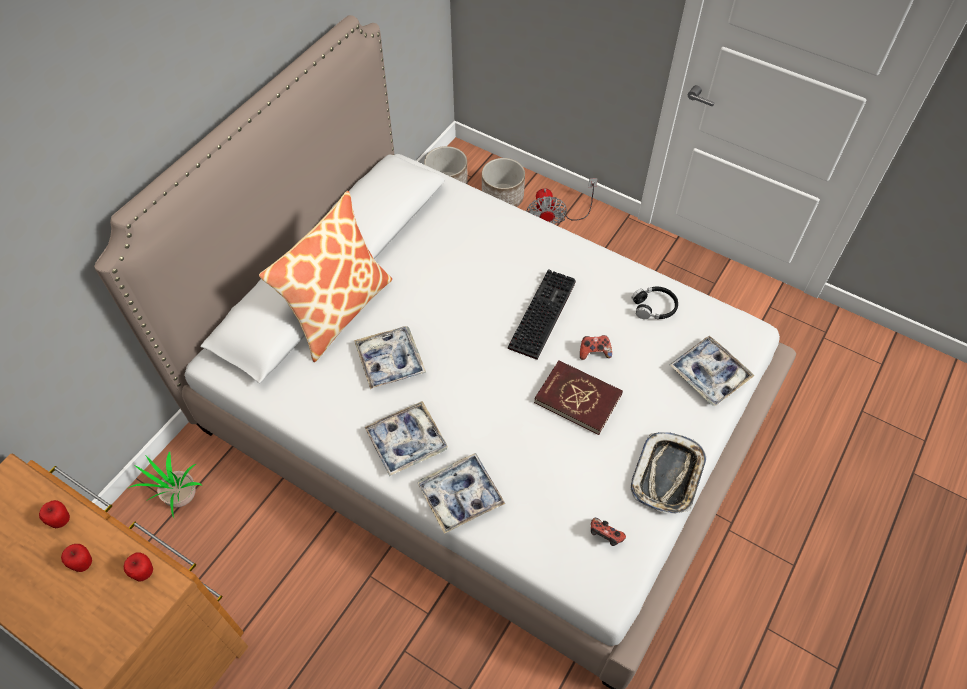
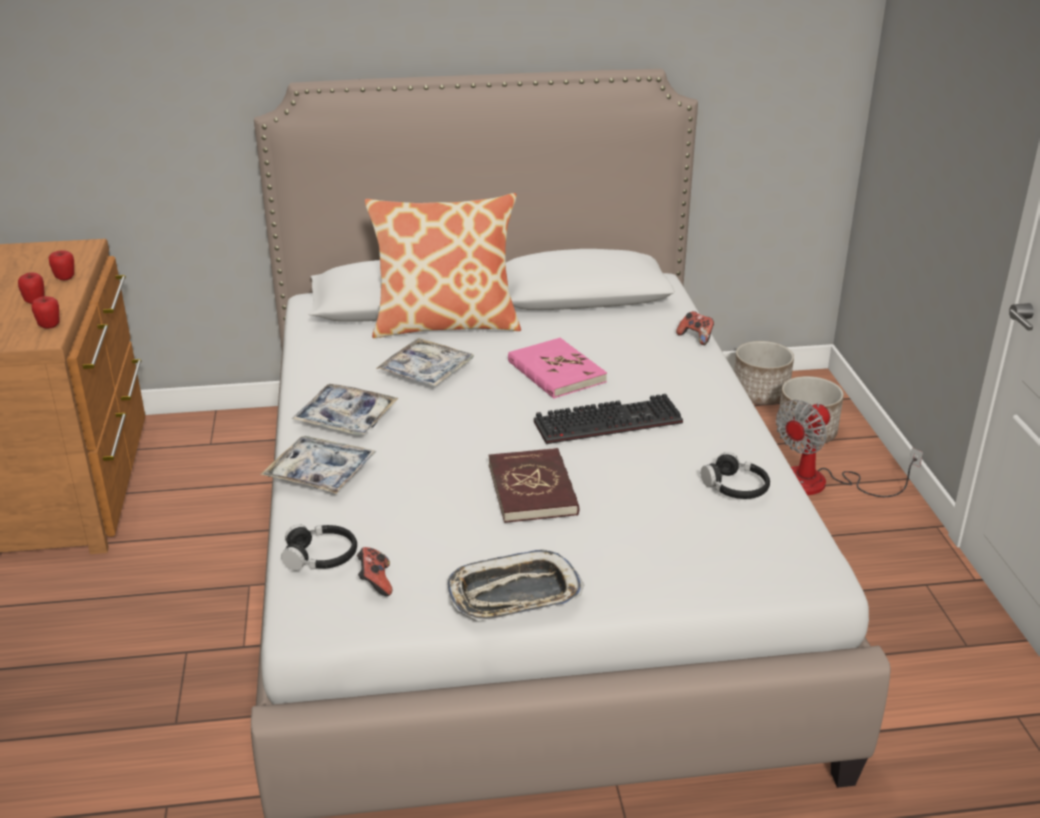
camera: 50 degrees right, 25 degrees down
(180, 498) = (219, 440): potted plant -> none
(460, 297) = (556, 372): none -> pink book
(556, 550) = (321, 556): none -> black headphones
(594, 352) = (610, 475): game controller -> game controller (696, 337)
(709, 374) = (702, 566): tray -> none

